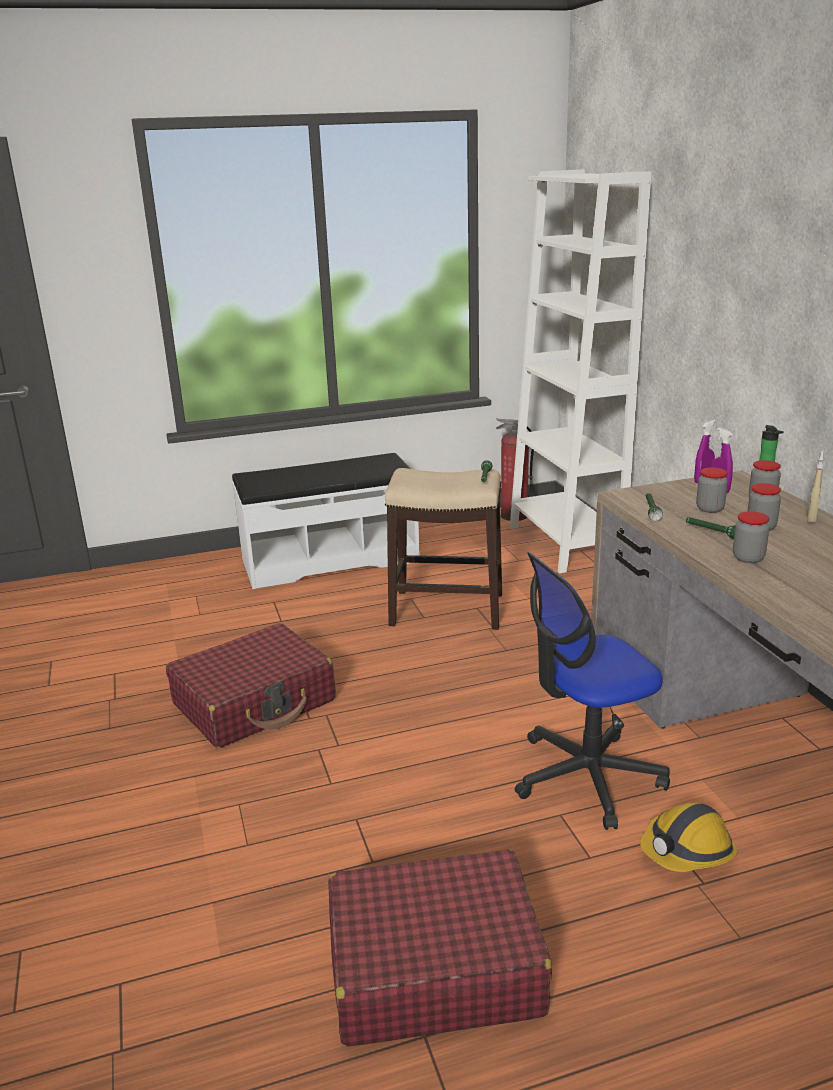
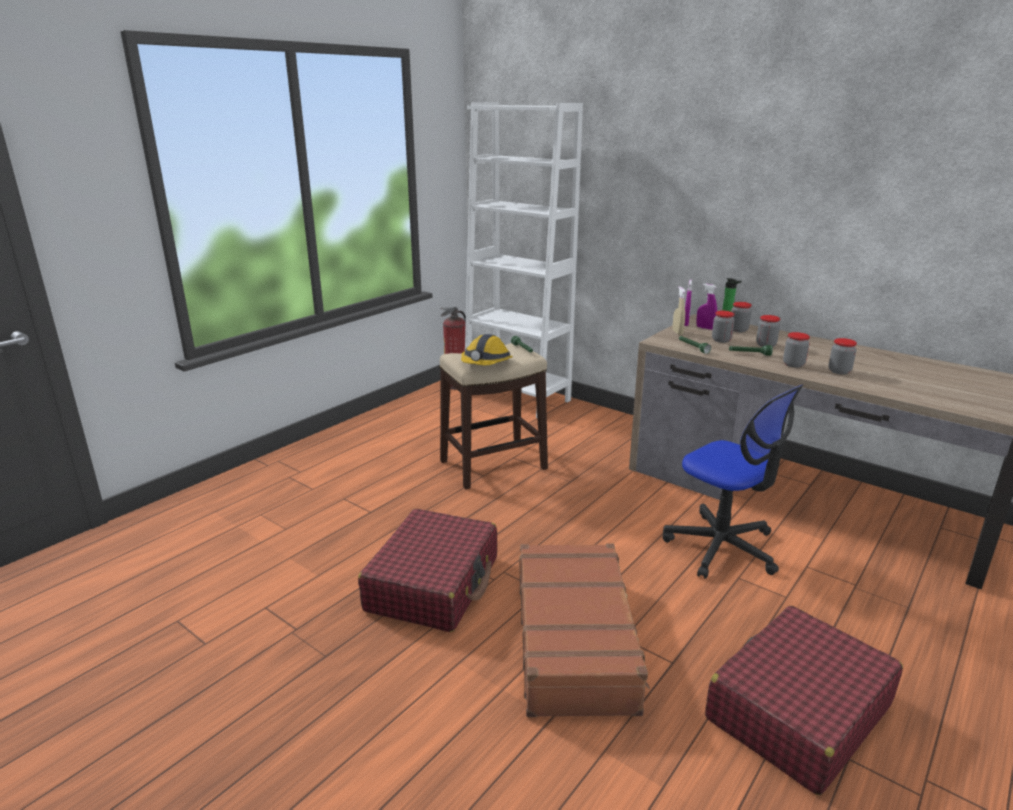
camera: 35 degrees left, 0 degrees up
(310, 801) = (576, 640): none -> brown suitcase
(329, 559) = (350, 452): white bench -> none
(586, 776) = (722, 547): office chair -> office chair turned 75 degrees counterclockwise
(687, 851) = (826, 570): hard hat -> hard hat (486, 363)
(798, 580) = (839, 371): none -> jar
(811, 519) = (780, 335): beige spray bottle -> beige spray bottle (677, 332)

